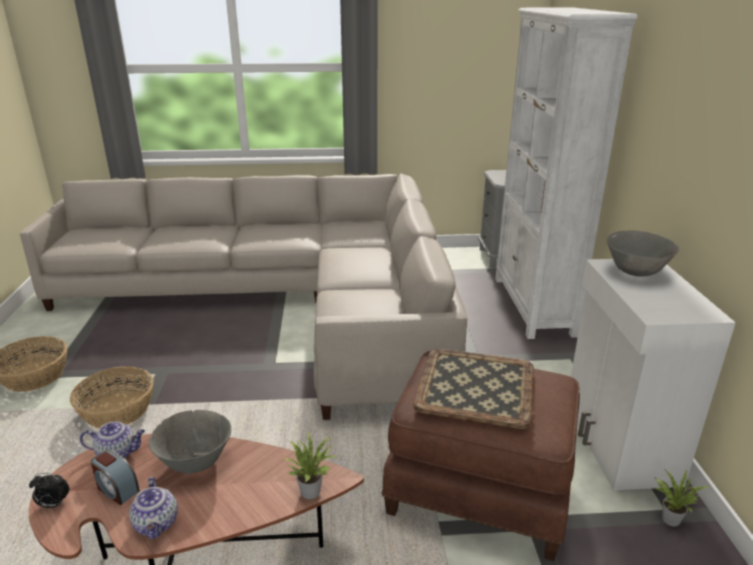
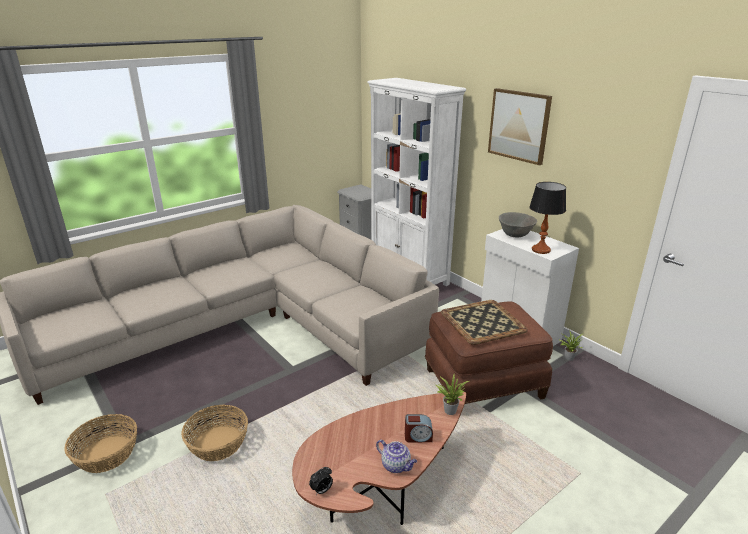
camera: 35 degrees left, 0 degrees up
(117, 489) = (348, 463): alarm clock -> alarm clock (418, 437)
(118, 453) = (318, 447): teapot -> none
(195, 462) = (371, 428): grey bowl -> none
(649, 304) = (540, 250): none -> table lamp
(694, 78) = (519, 125): none -> picture

